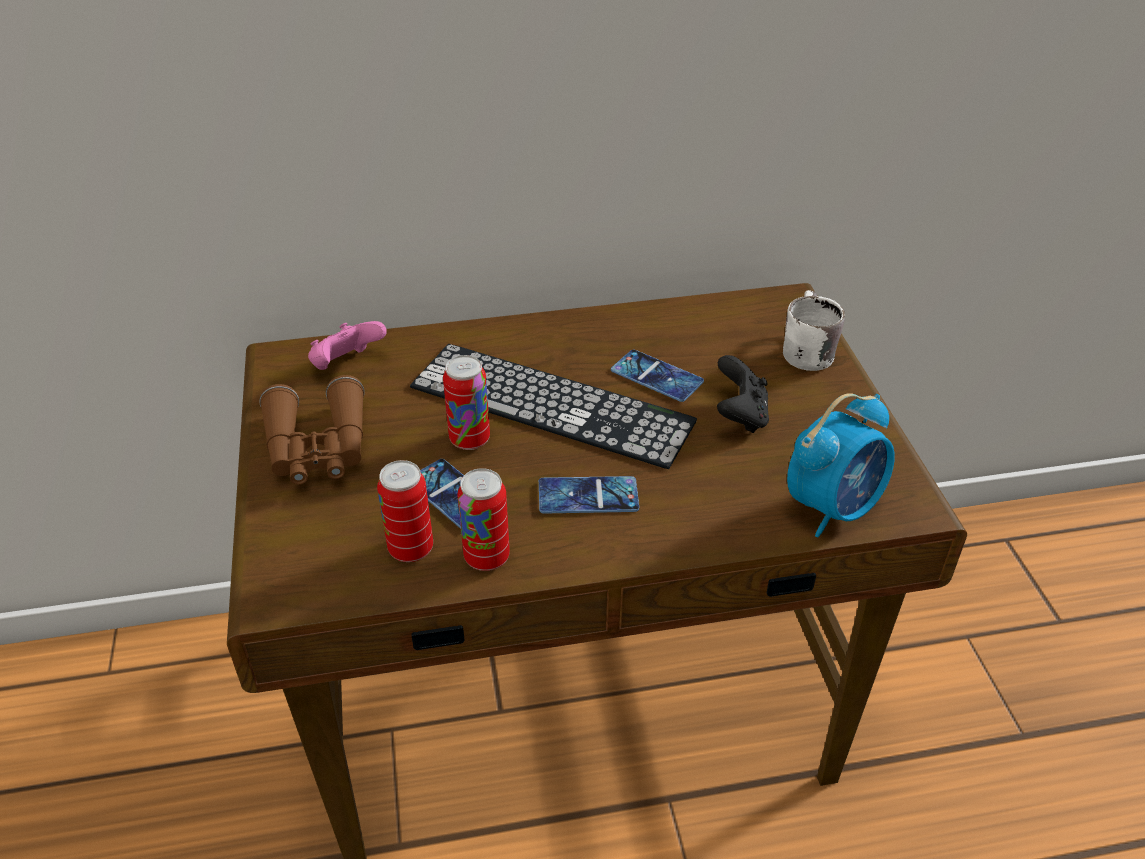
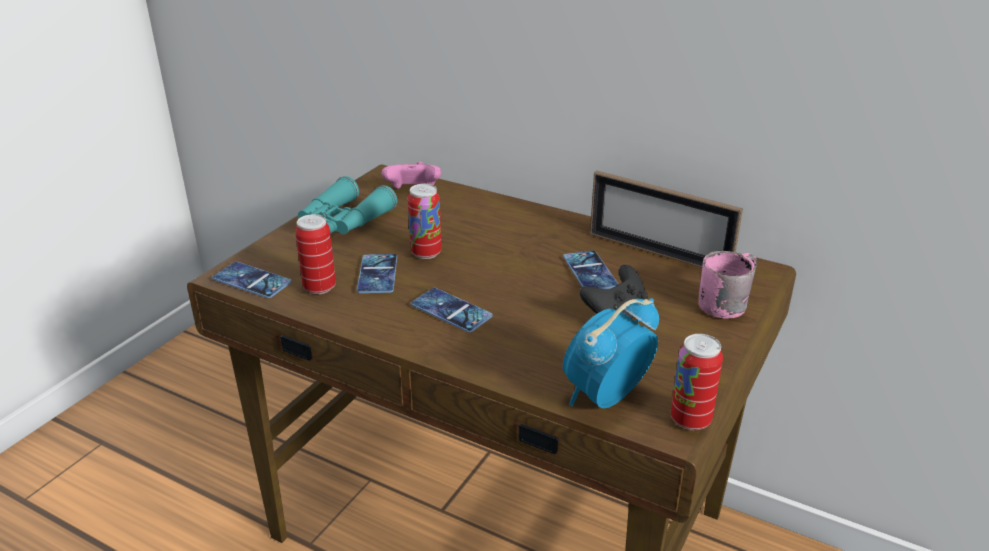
camera: 40 degrees right, 10 degrees down
(316, 587) = (252, 280): none -> phone
(318, 448) = (343, 222): brown binoculars -> turquoise binoculars
(486, 557) = (351, 311): can -> can (690, 420)
(551, 404) = (499, 257): keyboard -> none
(688, 323) = (658, 253): none -> picture frame
(802, 349) = (723, 301): white mug -> pink mug
(833, 507) = (605, 396): alarm clock -> alarm clock turned 135 degrees clockwise

